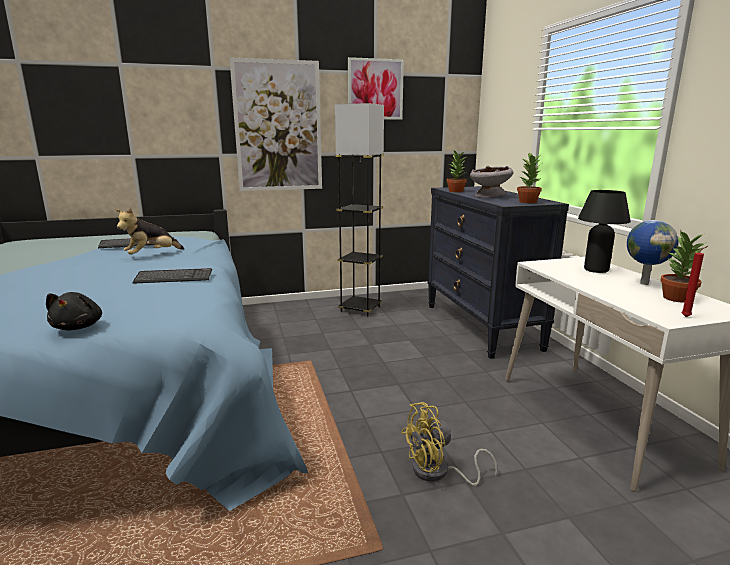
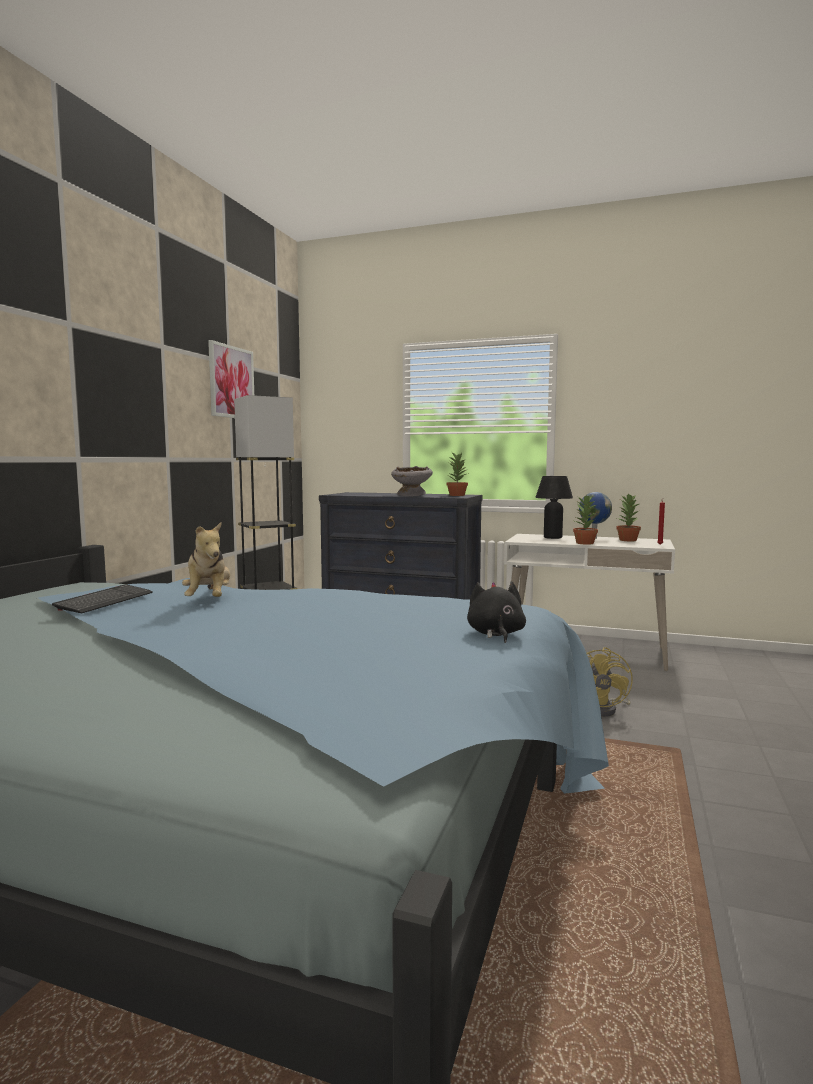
camera: 55 degrees left, 10 degrees down
(79, 327) = (495, 634): black plush toy -> black plush toy turned 120 degrees counterclockwise
(174, 278) = (358, 600): keyboard -> none
(278, 127) = (147, 420): picture -> none
(455, 191) = (361, 495): potted plant -> potted plant (584, 543)

